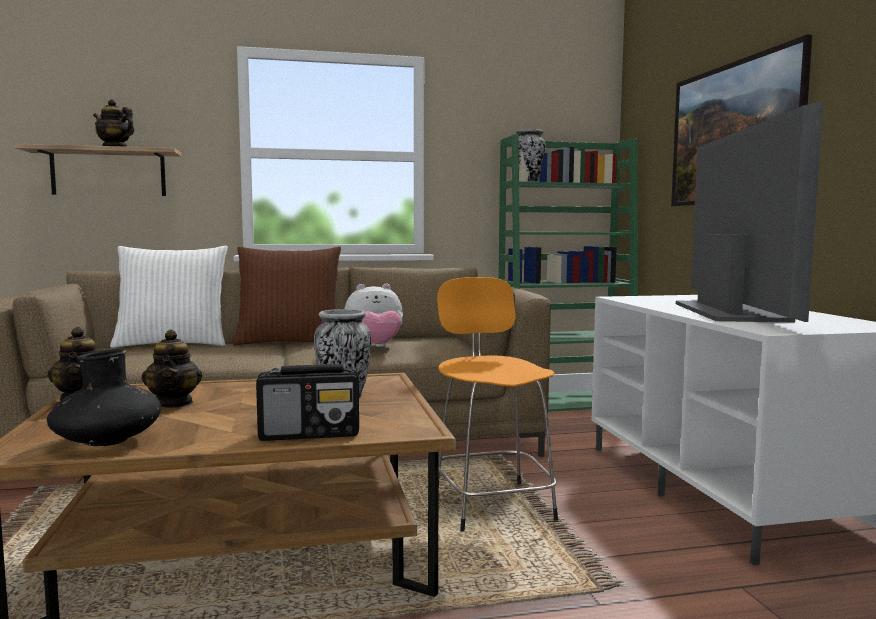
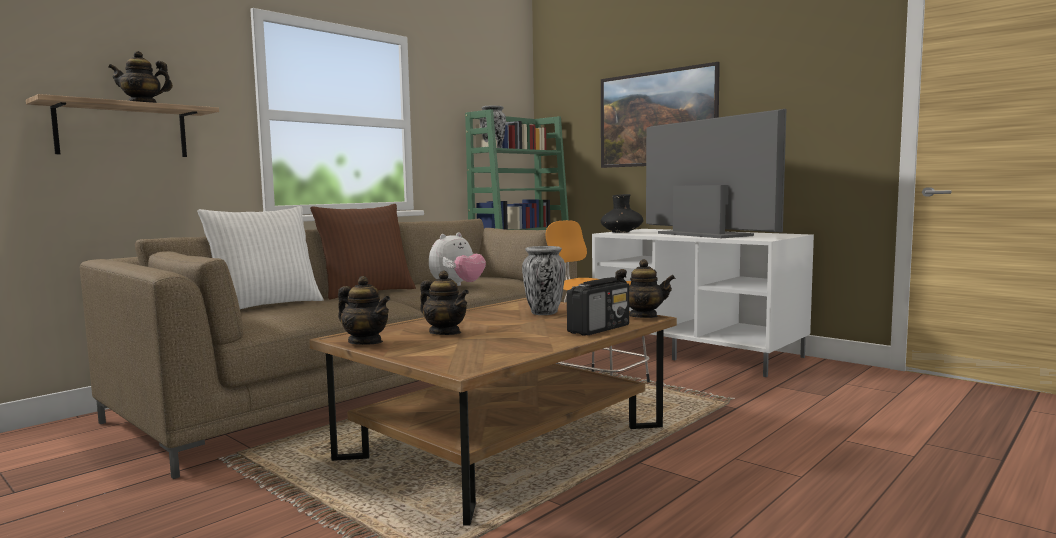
camera: 35 degrees left, 0 degrees up
(107, 441) = (493, 353): black vase -> black vase (621, 232)
(416, 427) = (643, 316): none -> teapot

